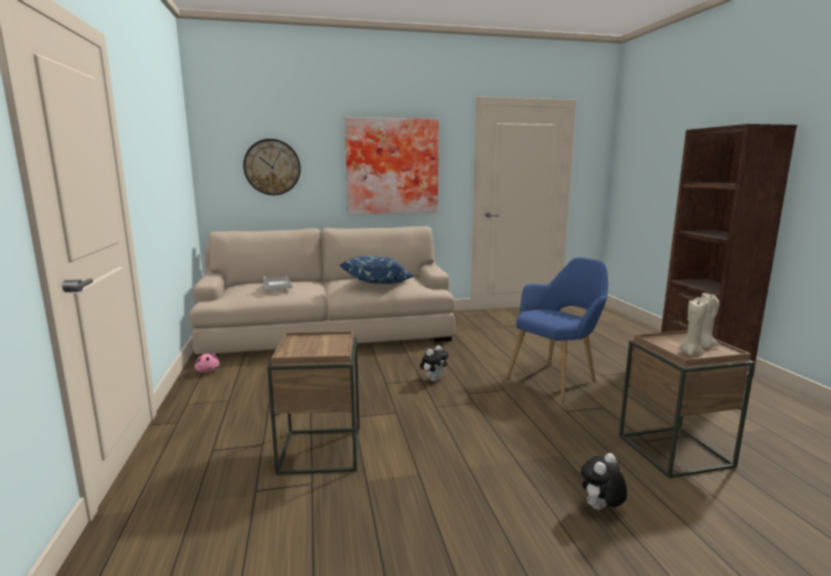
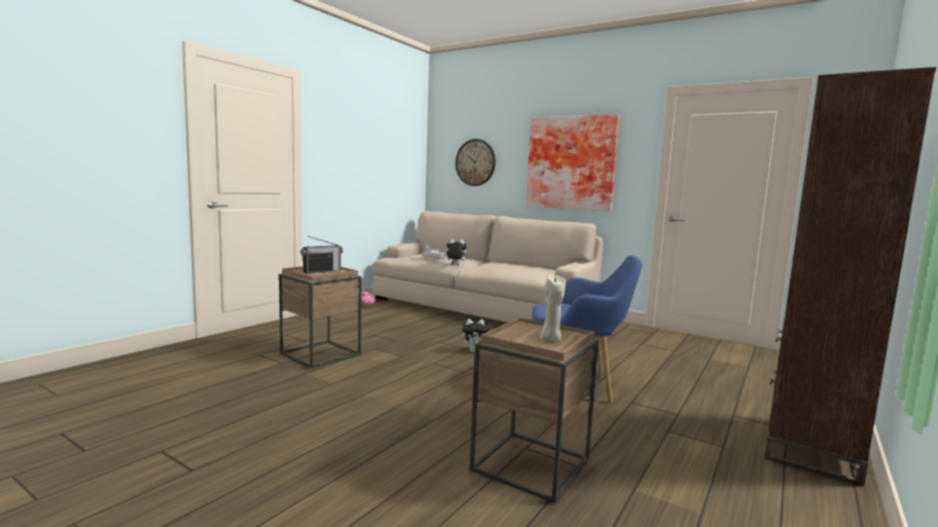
camera: 45 degrees right, 5 degrees down
(321, 345) = (322, 271): none -> radio
(379, 284) = (510, 268): blue pillow -> none
(600, 509) = (371, 450): plush toy -> plush toy (455, 265)
(690, 353) = (515, 337): beige candle -> none

